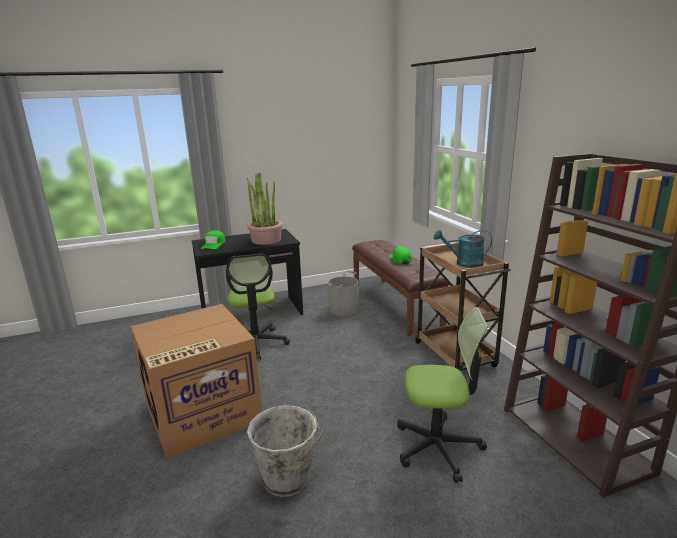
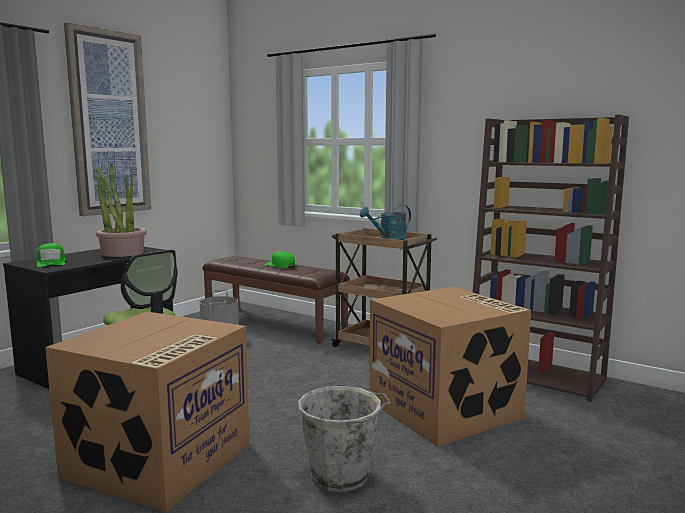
camera: 35 degrees left, 10 degrees down
(277, 135) = (109, 123): none -> picture
(438, 447) = (447, 409): office chair -> cardboard box

